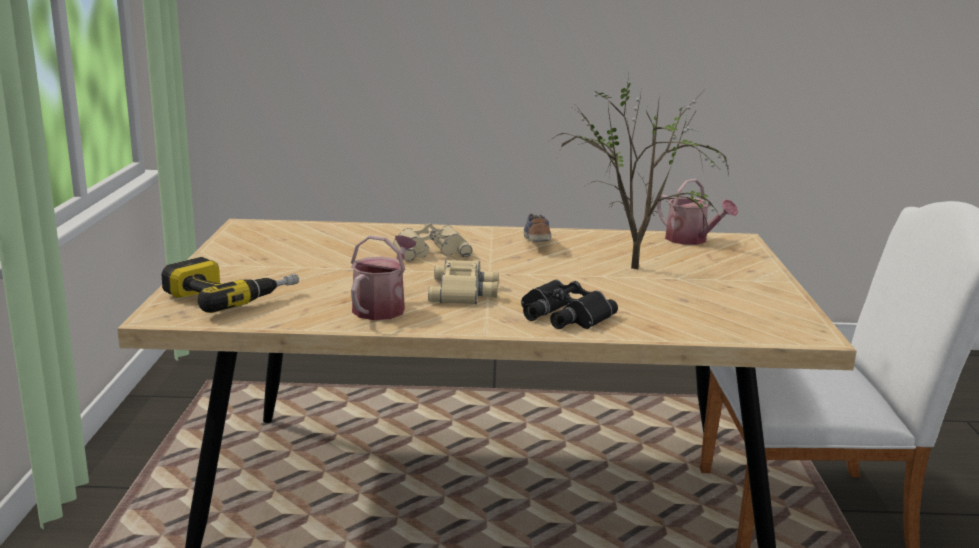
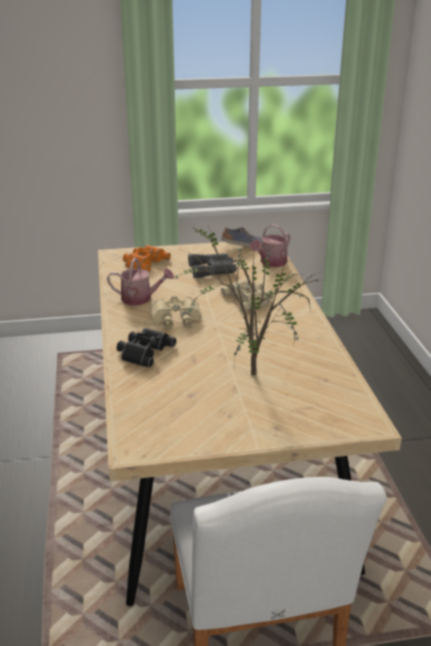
camera: 80 degrees right, 10 degrees up
(230, 296) = (144, 262): power drill -> orange binoculars
(310, 258) = (213, 270): none -> grey binoculars
(537, 242) = (292, 333): shoe -> shoe (244, 246)
(691, 240) = (347, 399): watering can -> watering can (271, 263)

